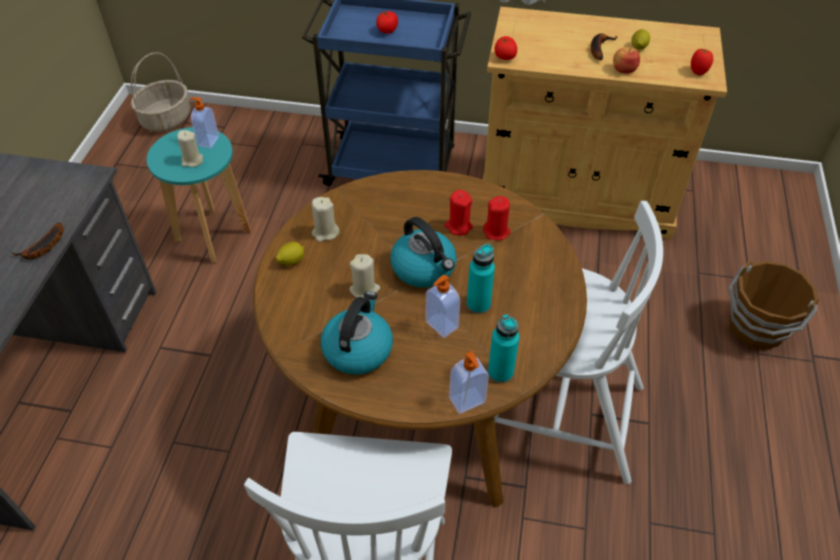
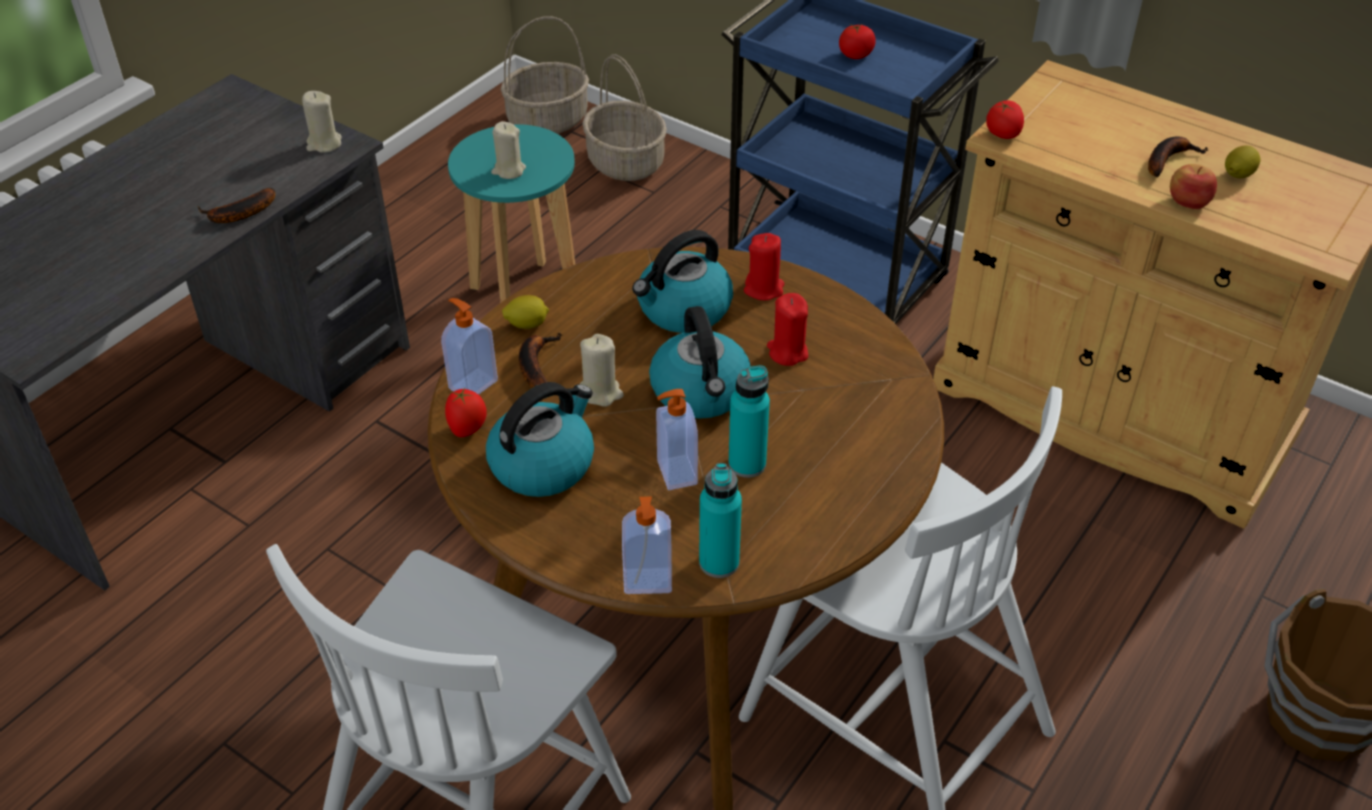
camera: 25 degrees right, 5 degrees down
(207, 141) = (544, 150): soap dispenser -> soap dispenser (472, 384)
(231, 133) = (626, 163): none -> basket
(313, 286) = (536, 365): none -> banana
(325, 232) = (595, 302): beige candle -> beige candle (324, 144)
(381, 220) = (683, 309): none -> kettle
(496, 231) = (839, 376): red candle -> red candle (764, 289)
(698, 72) = (1318, 238): tomato -> tomato (468, 430)

